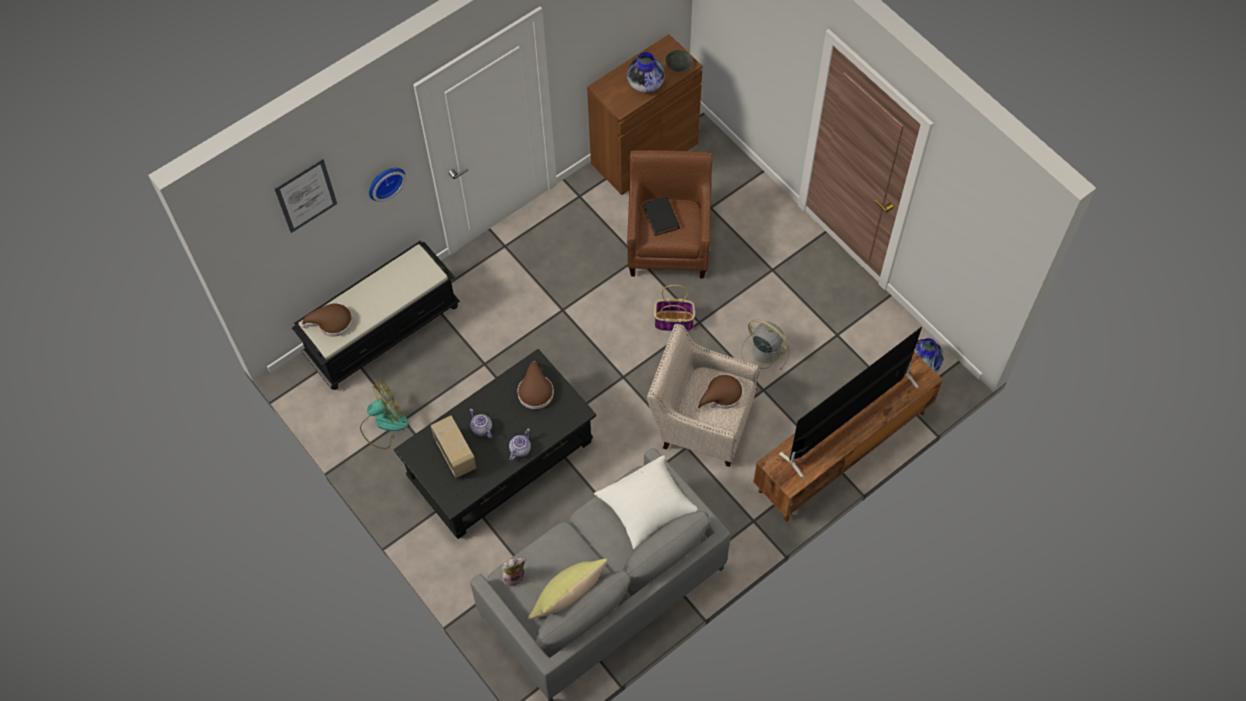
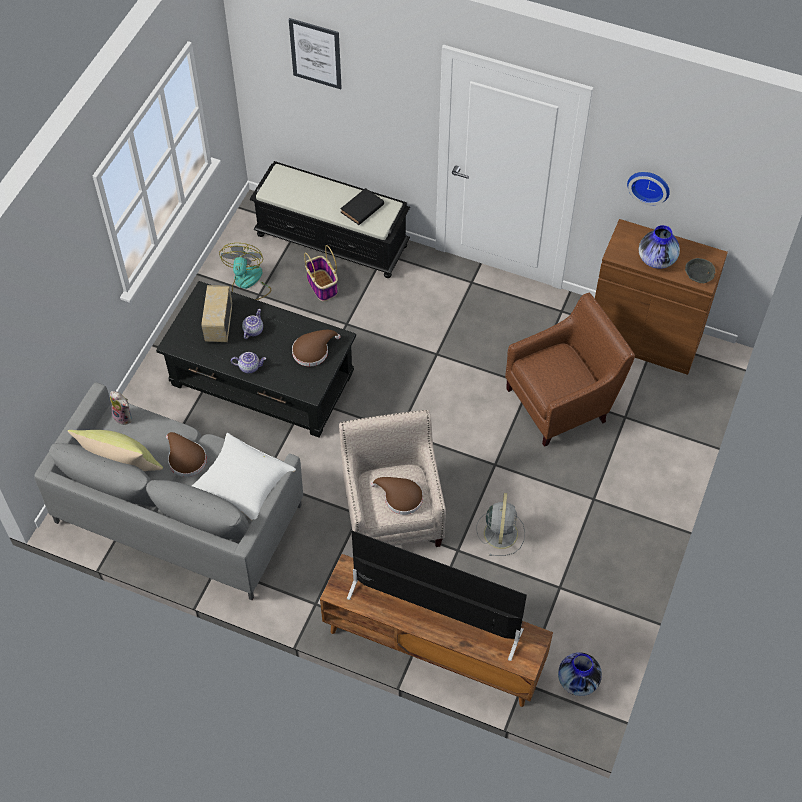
camera: 60 degrees right, 5 degrees down
(331, 322) = (289, 183): brown hat -> brown hat (185, 458)
(384, 181) = (391, 113): wall clock -> wall clock (649, 185)
(384, 424) = (247, 283): fan -> fan turned 120 degrees counterclockwise
(456, 454) = (218, 324): radio -> radio turned 150 degrees clockwise
(661, 218) = (556, 364): black book -> black book (361, 209)
(674, 321) = (482, 444): basket -> basket (322, 286)

